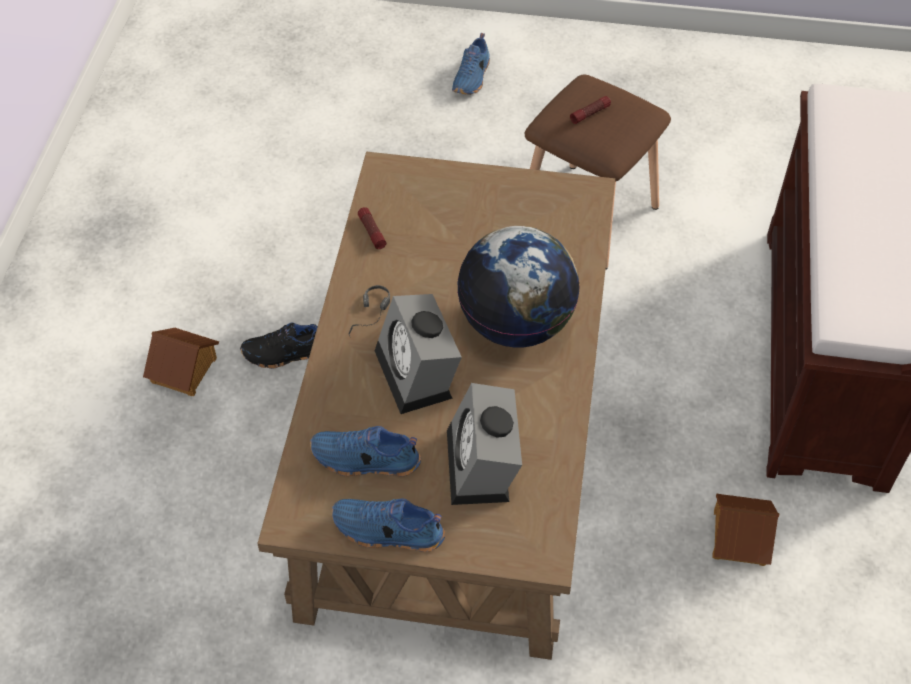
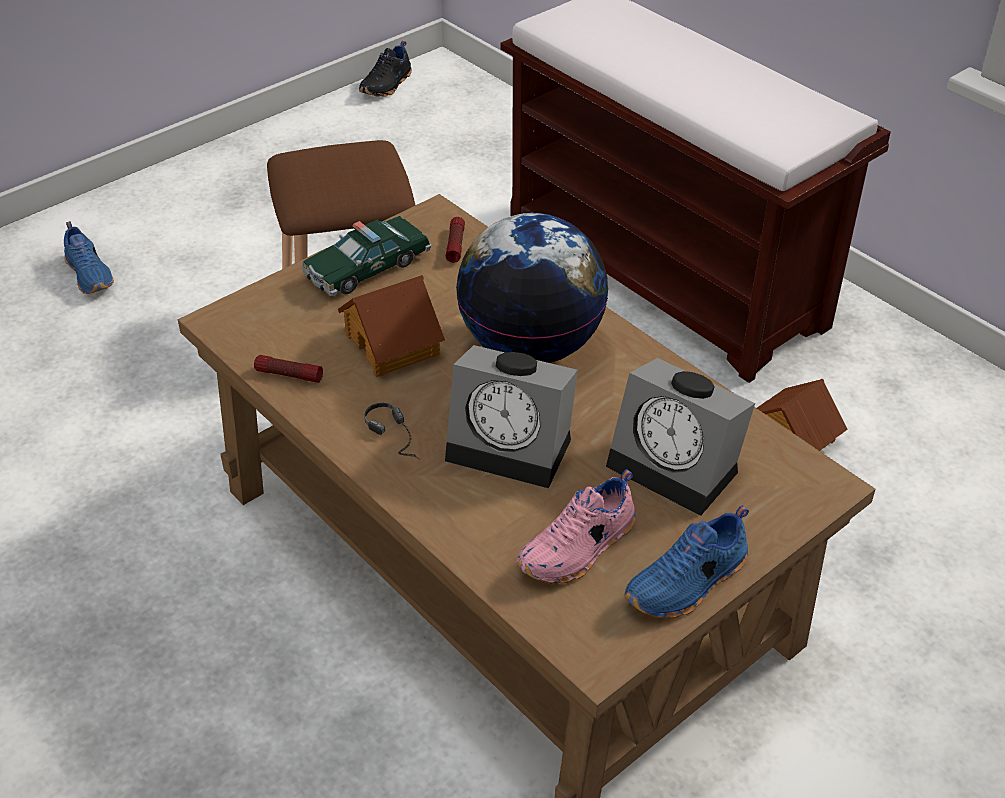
camera: 50 degrees left, 10 degrees down
(185, 370) = (134, 734): toy house -> toy house (394, 344)
(286, 354) = (227, 627): black shoe -> black shoe (387, 85)
(365, 461) = (579, 549): blue shoe -> pink shoe
(502, 197) = (367, 268): none -> toy car
(590, 114) = (330, 174): flashlight -> flashlight (455, 245)

